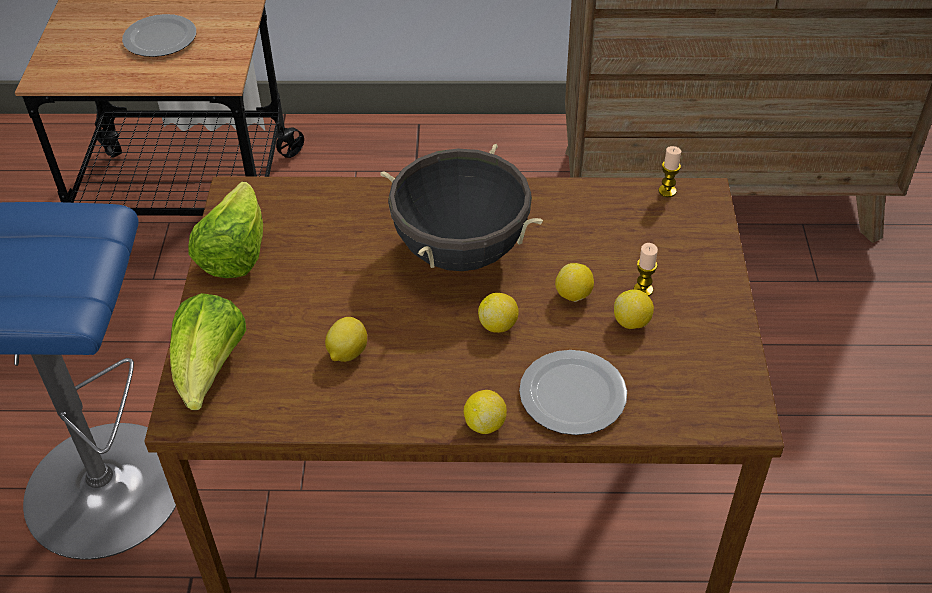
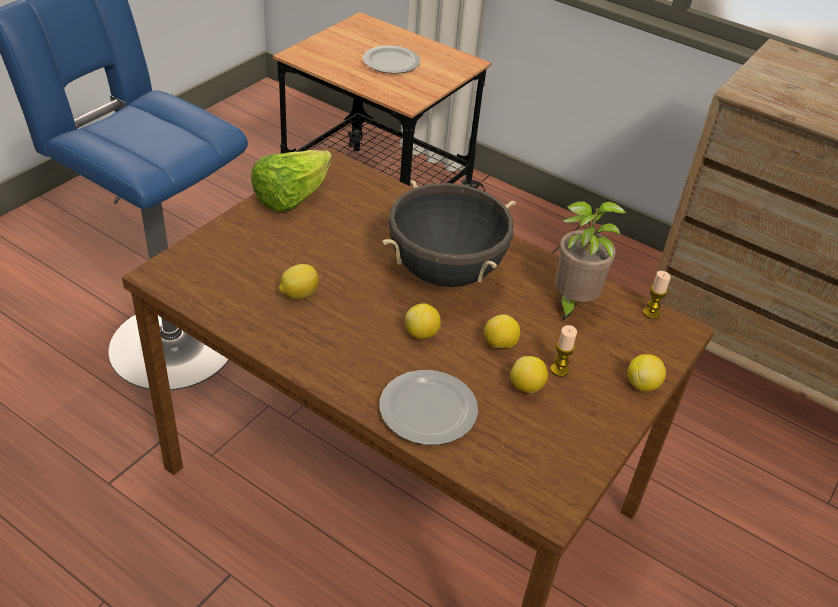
camera: 30 degrees right, 5 degrees down
(210, 371) = (202, 258): lettuce -> none
(485, 424) = (344, 391): lemon -> lemon (642, 384)
(597, 219) = (572, 303): none -> potted plant

